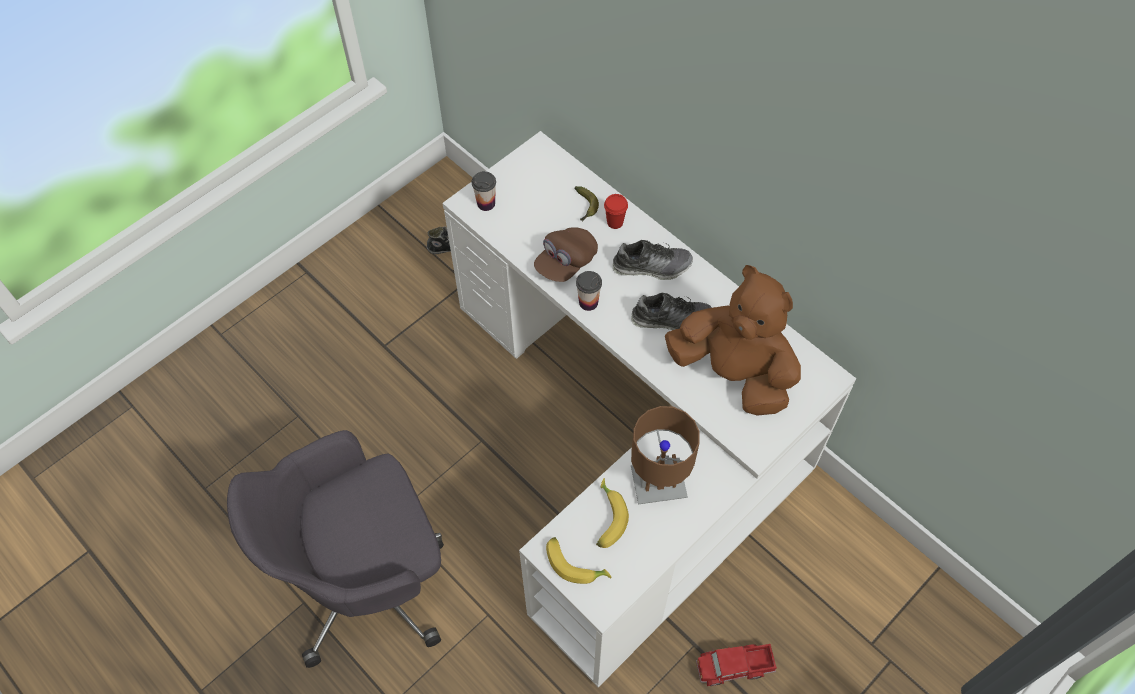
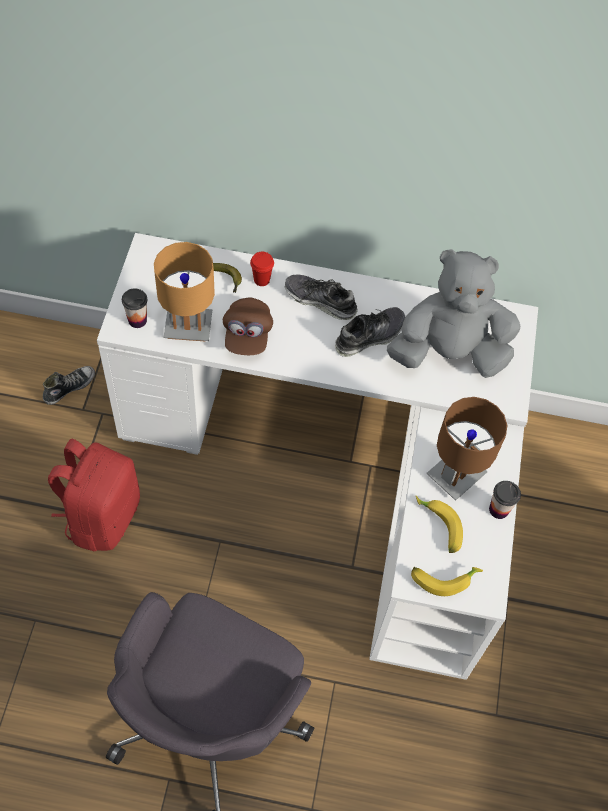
camera: 40 degrees left, 0 degrees up
(405, 364) = (102, 516): none -> red backpack
(523, 229) = (188, 326): none -> brown table lamp
(588, 302) = (292, 358): cup -> cup (498, 509)
(652, 266) = (320, 301): shoe -> shoe turned 120 degrees counterclockwise
(733, 373) = (449, 353): brown plush toy -> grey plush toy
(734, 667) = (547, 596): toy truck -> none

